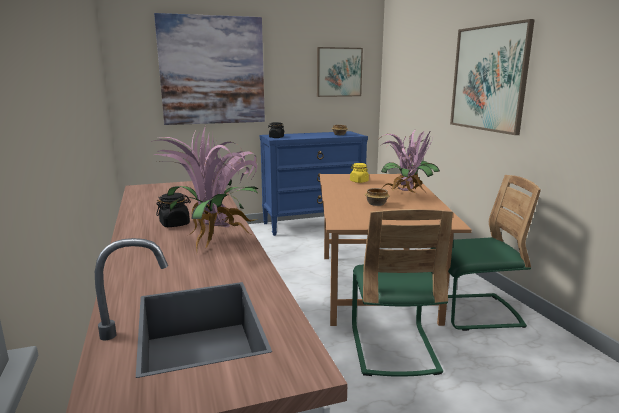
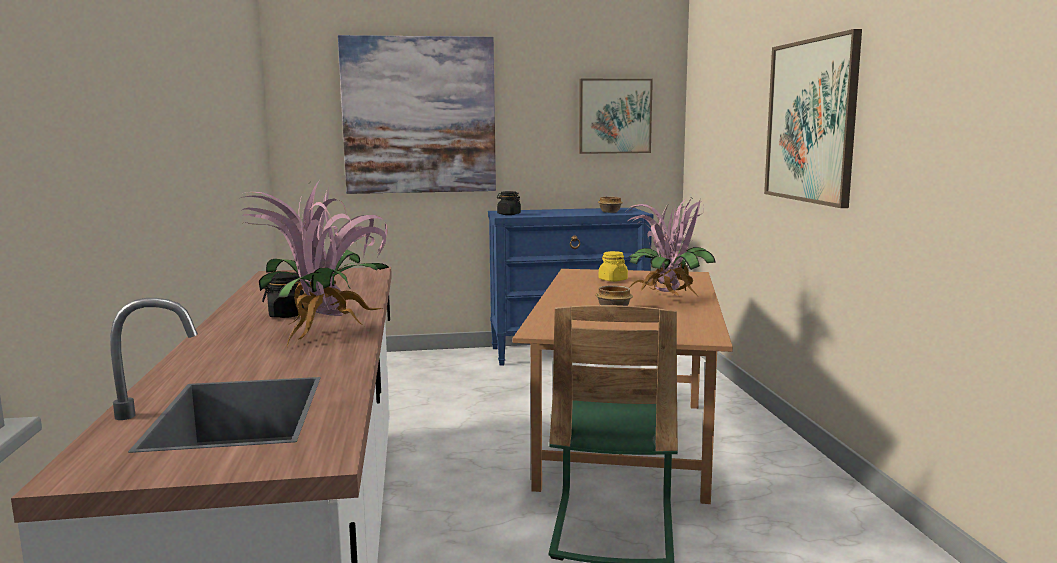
camera: 10 degrees right, 5 degrees down
(474, 312) = (769, 490): green chair -> none

